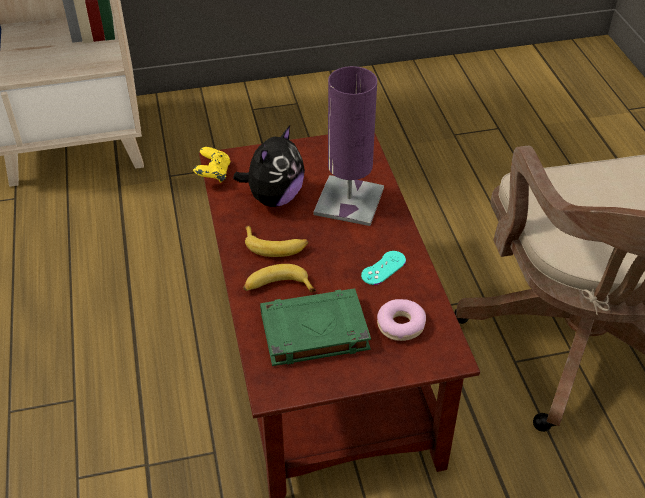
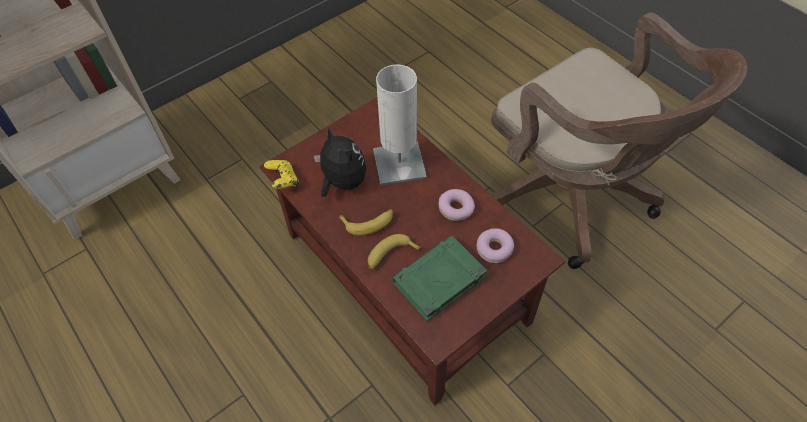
camera: 25 degrees left, 10 degrees up
(274, 197) = (342, 182): plush toy -> plush toy turned 45 degrees counterclockwise
(349, 201) = (399, 164): purple table lamp -> white table lamp
(383, 268) = (456, 208): turquoise game controller -> donut

